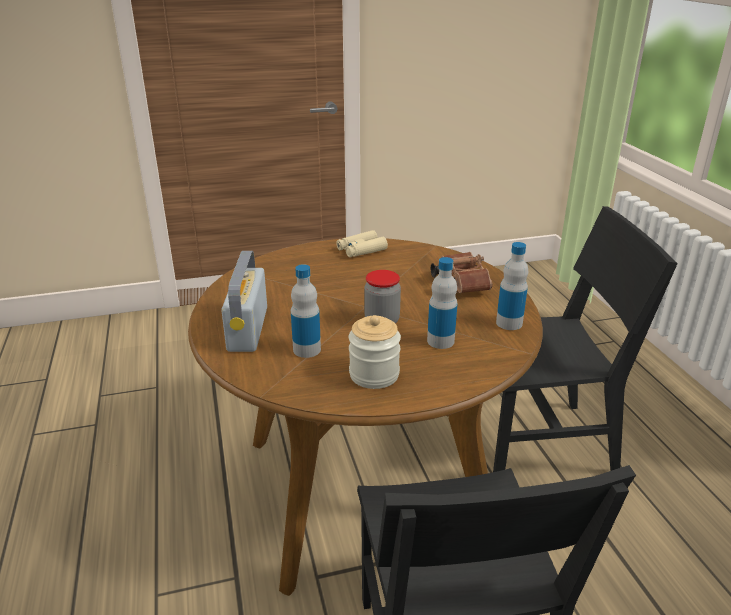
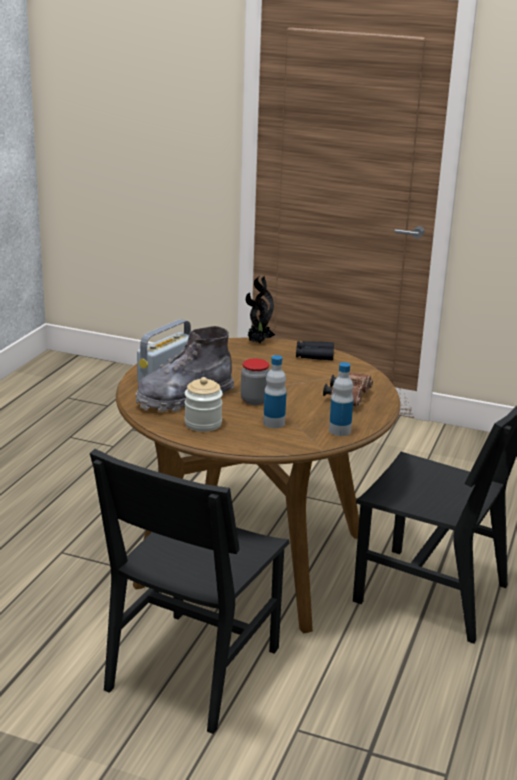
camera: 35 degrees right, 5 degrees down
(289, 254) = (258, 342): none -> potted plant
(307, 349) = (184, 398): bottle -> grey boot
(361, 250) = (314, 355): beige binoculars -> black binoculars

